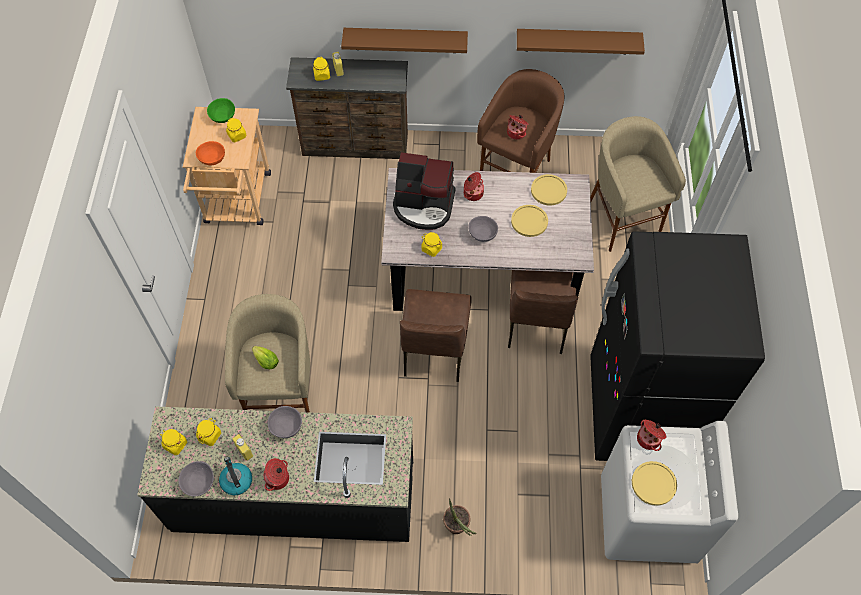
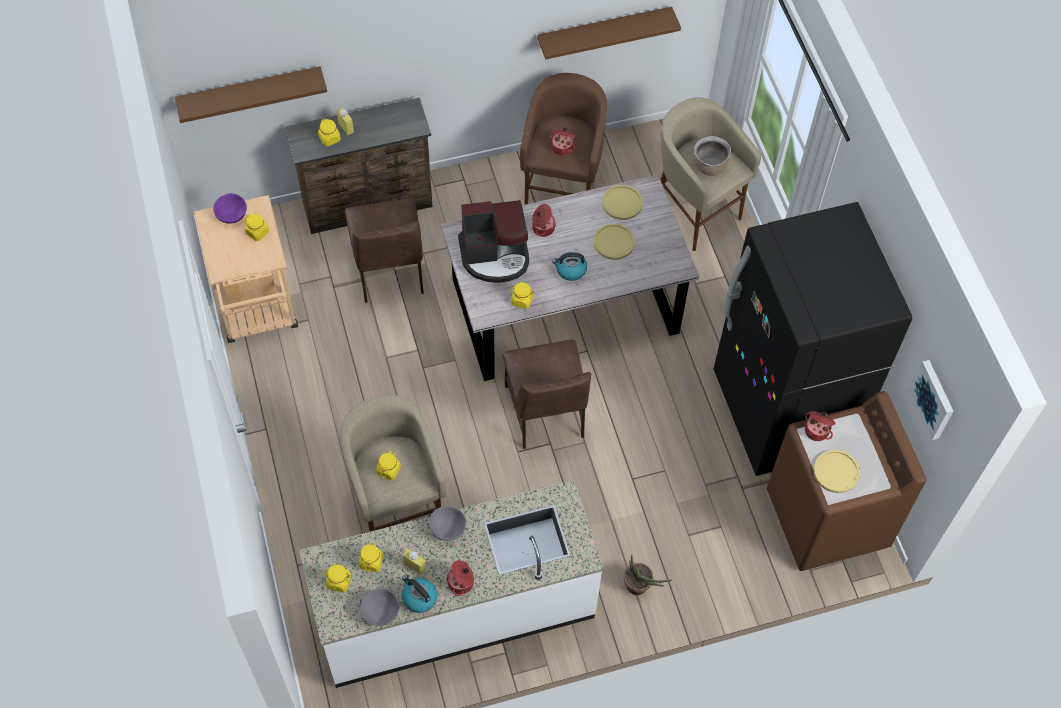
camera: 20 degrees left, 0 degrees up
(212, 159) = (242, 267): orange bowl -> none
(222, 116) = (231, 214): green bowl -> purple bowl
(265, 360) = (388, 470): lettuce -> yellow jar
(294, 496) = (455, 610): black counter -> white counter
(405, 40) = (415, 76): brown shelf -> brown shelf (250, 92)
(483, 234) = (570, 270): grey bowl -> kettle
(536, 324) = (644, 351): brown chair -> brown chair (389, 270)
(637, 180) = (709, 167): none -> brown cooking pot
(647, 519) = (827, 519): white washing machine -> brown washing machine
(764, 445) = (934, 399): none -> picture

